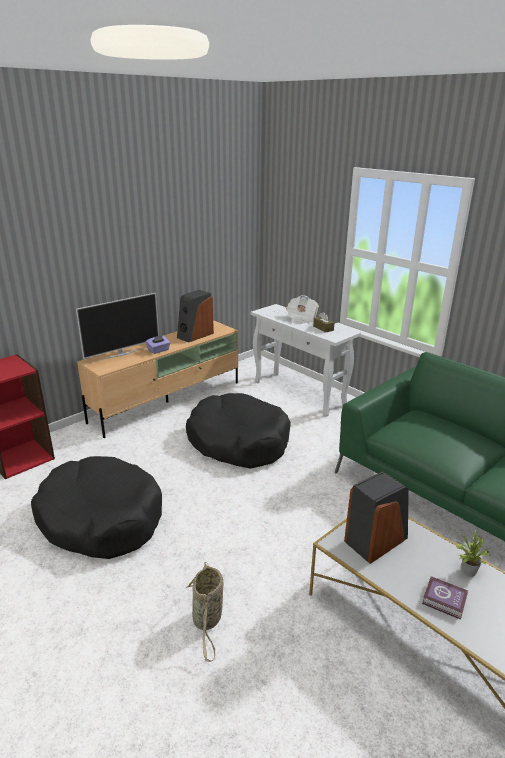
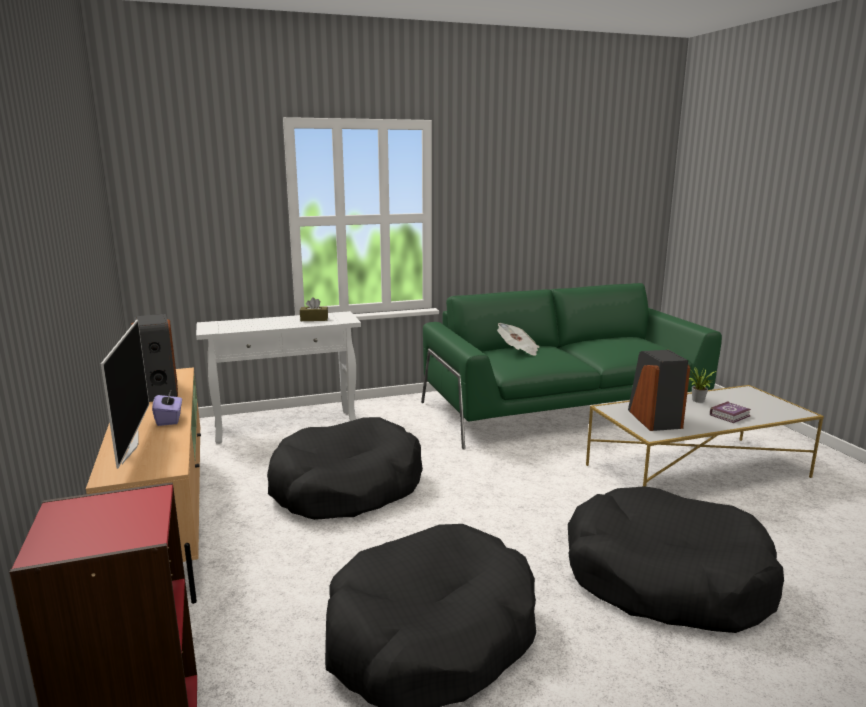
camera: 65 degrees left, 10 degrees down
(207, 620) = (665, 578): basket -> black dog bed
(301, 319) = (270, 321): newspaper -> newspaper (518, 350)

